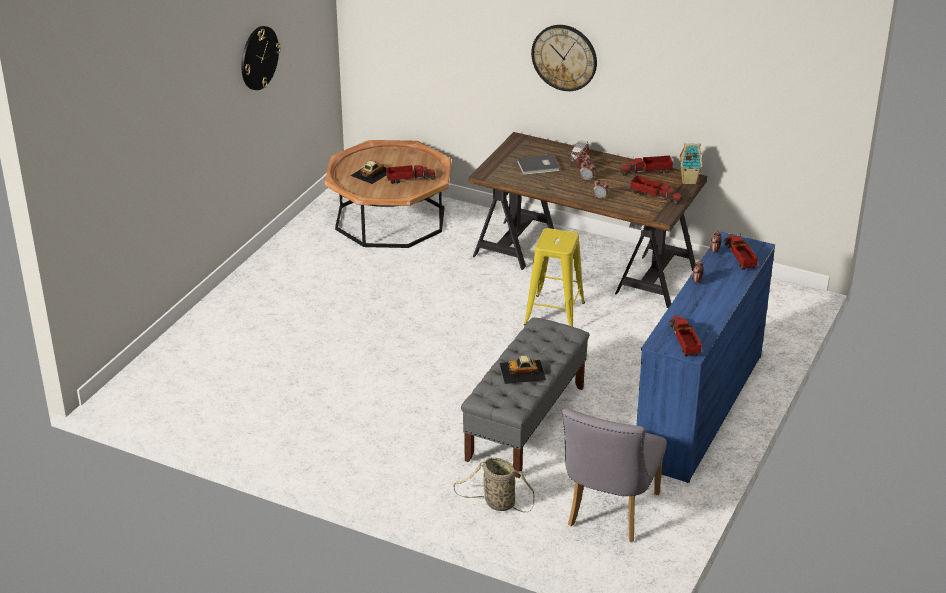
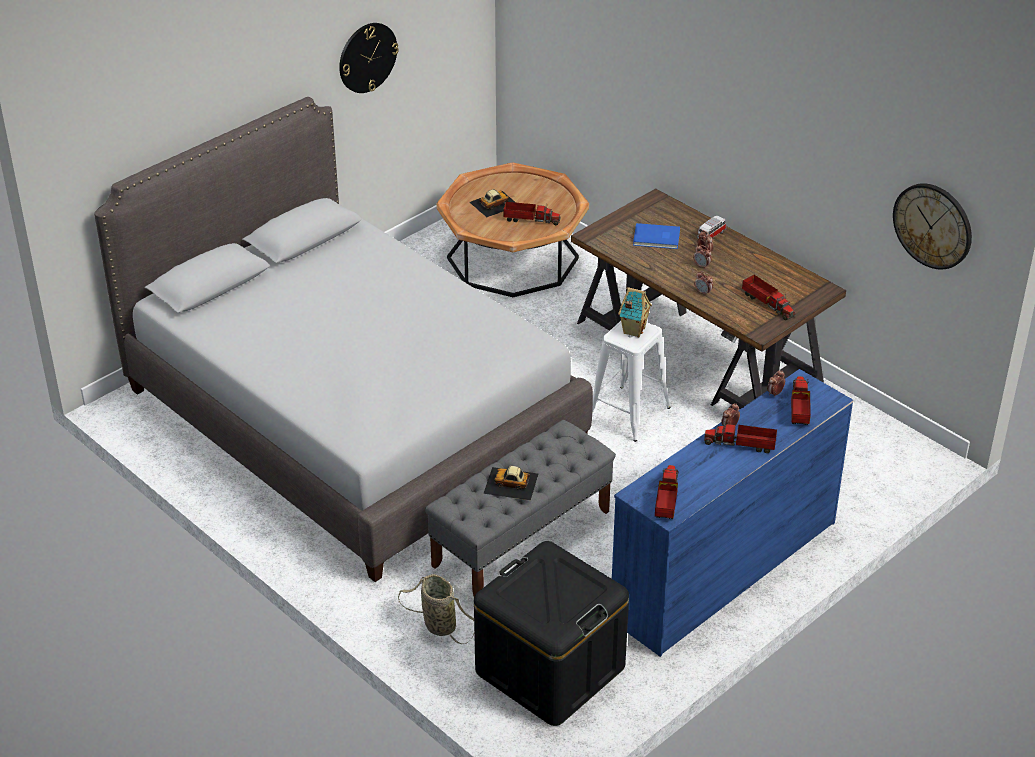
camera: 20 degrees right, 5 degrees up
(328, 363) = (353, 416): none -> grey bed
(539, 166) = (657, 238): grey book -> blue book
(554, 313) = (628, 413): yellow stool -> white stool
(564, 57) = (710, 116): wall clock -> wall clock (933, 225)
(608, 514) = (550, 669): grey chair -> black storage box
(647, 171) = (778, 270): toy truck -> toy truck (741, 445)
(688, 180) = (819, 291): toy house -> toy house (633, 330)

